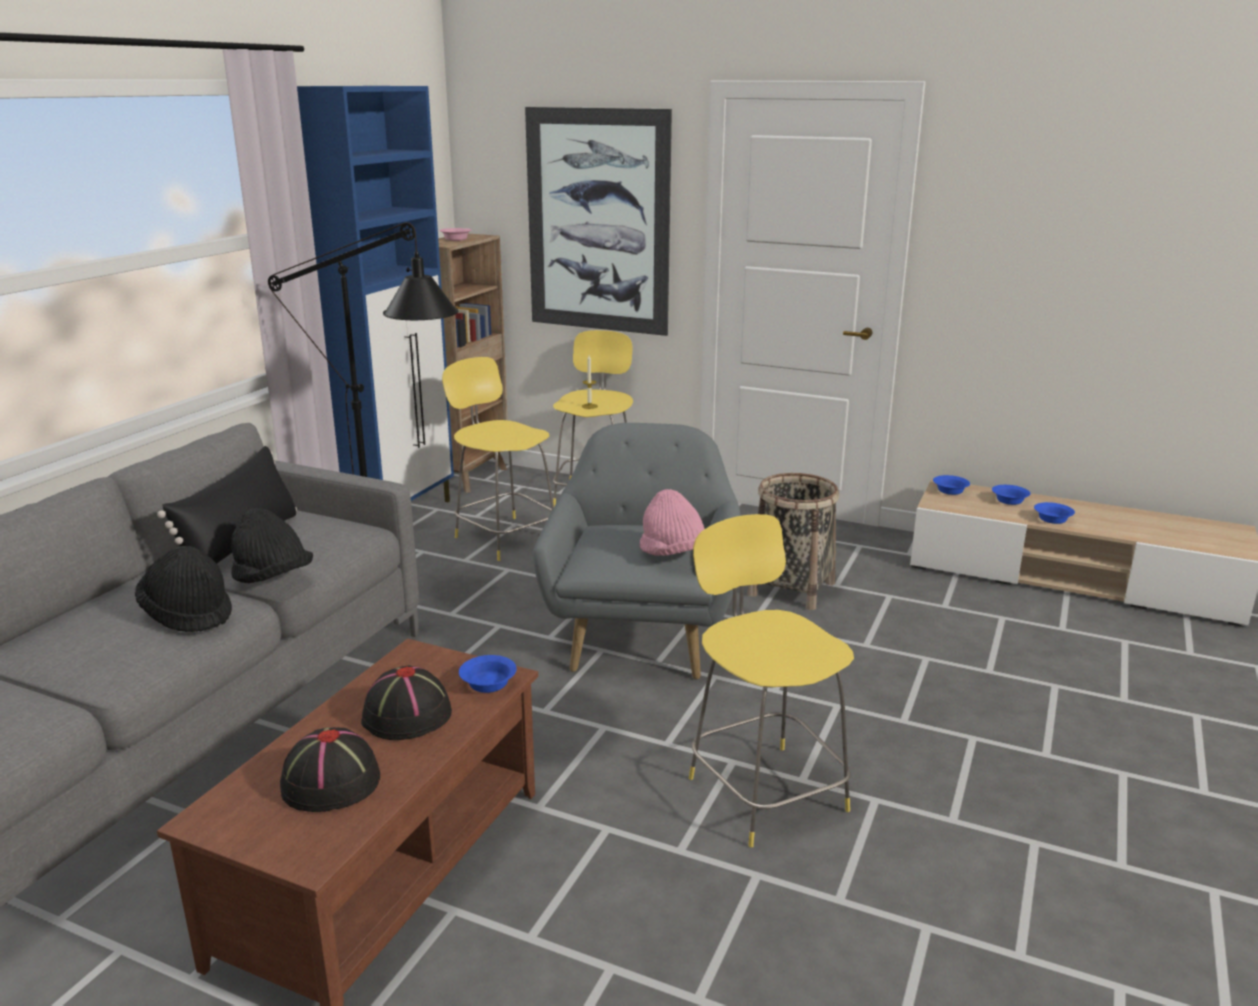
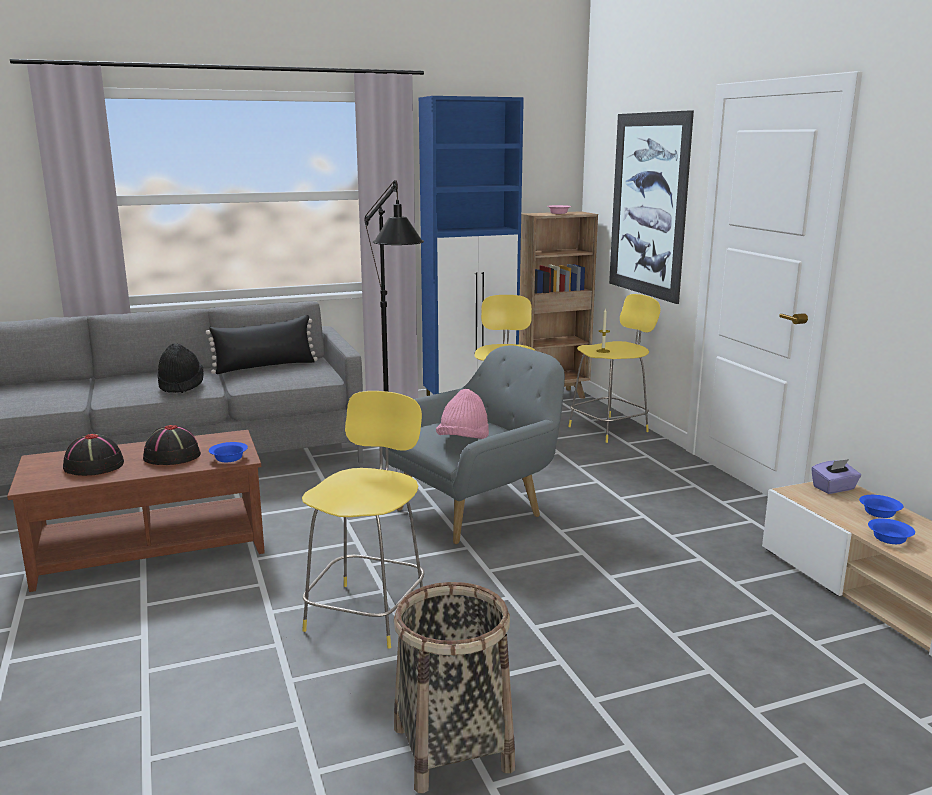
camera: 45 degrees right, 5 degrees down
(272, 578) = (240, 383): black hat -> none
(792, 589) = (631, 525): basket -> basket (452, 748)
(949, 491) = (834, 488): blue bowl -> purple tissue box

